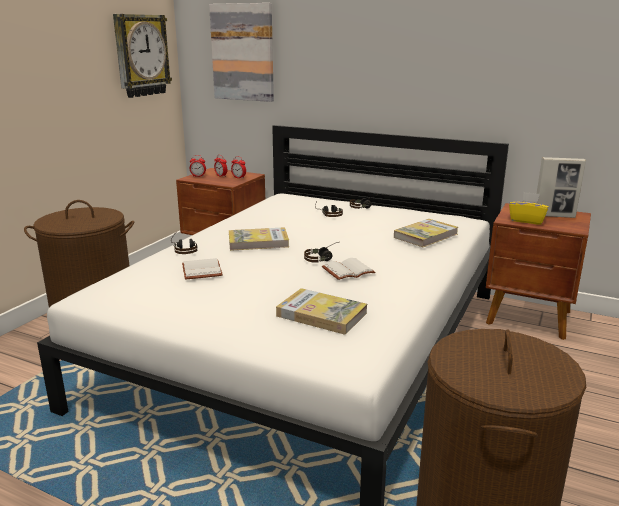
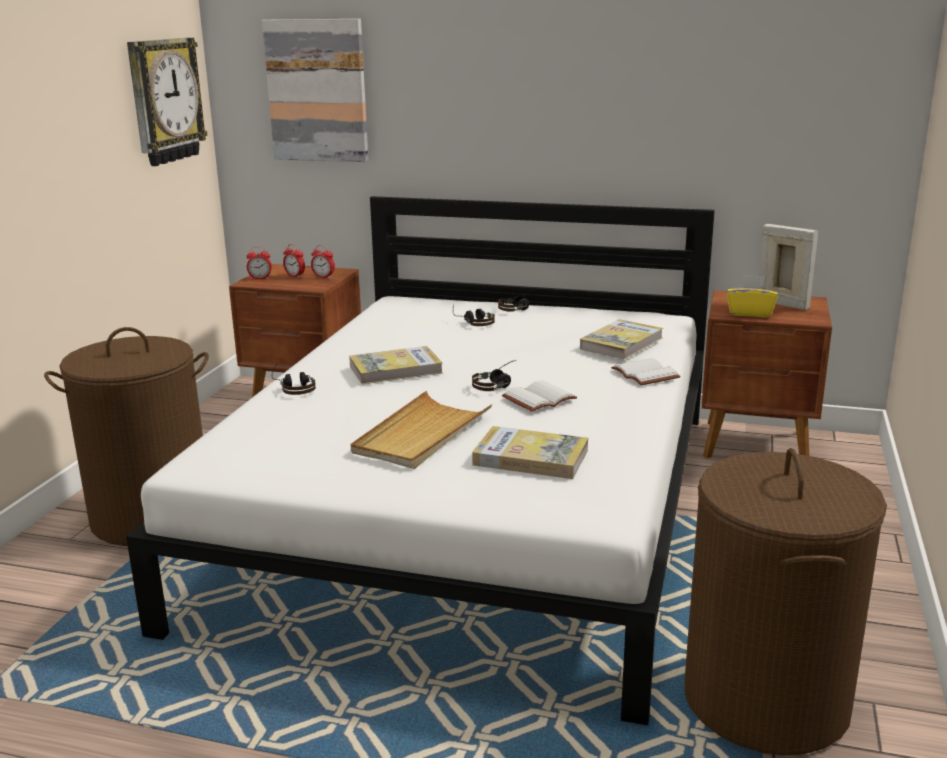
camera: 10 degrees left, 0 degrees up
(200, 270) = (335, 415): white book -> white book (643, 374)
(252, 290) = (421, 435): none -> beige tray
(554, 216) = (782, 304): picture frame -> picture frame turned 135 degrees counterclockwise

